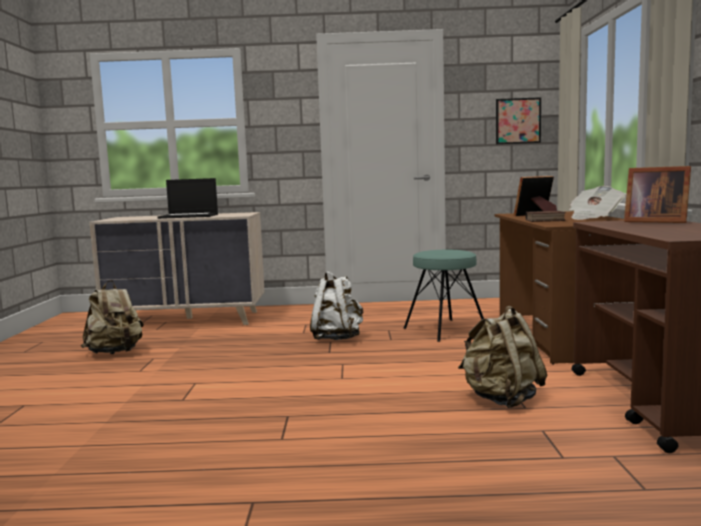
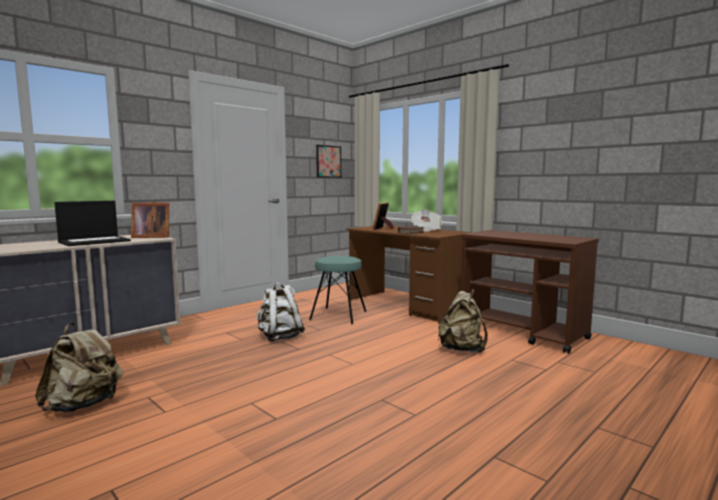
camera: 45 degrees left, 0 degrees up
(653, 221) = (497, 232): picture frame -> picture frame (150, 237)

